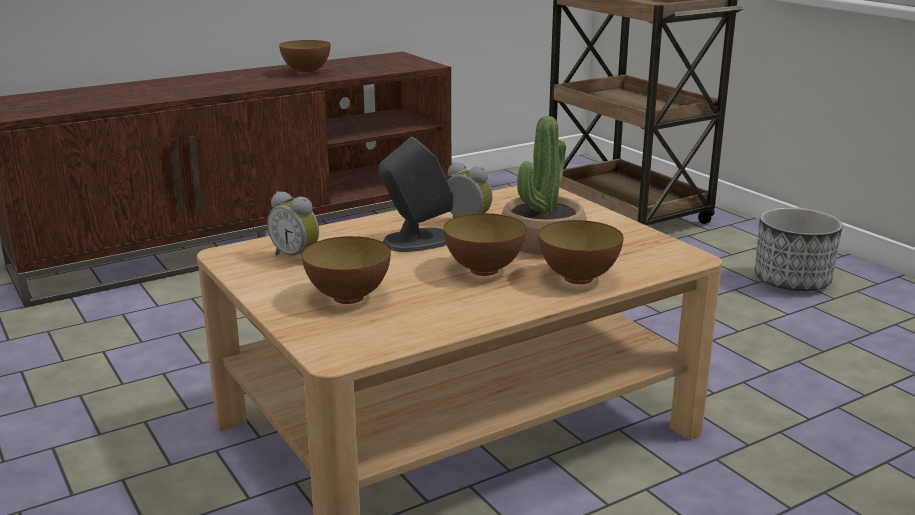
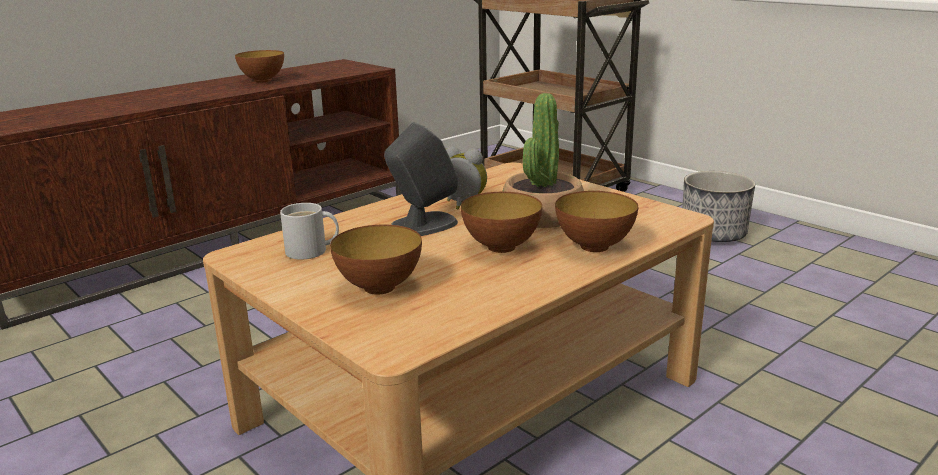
camera: 10 degrees left, 0 degrees up
(297, 257) = (310, 251): alarm clock -> white mug

